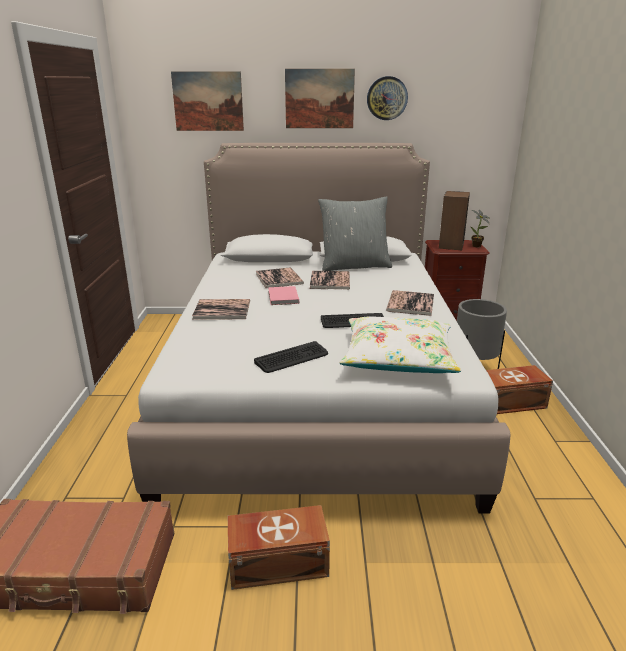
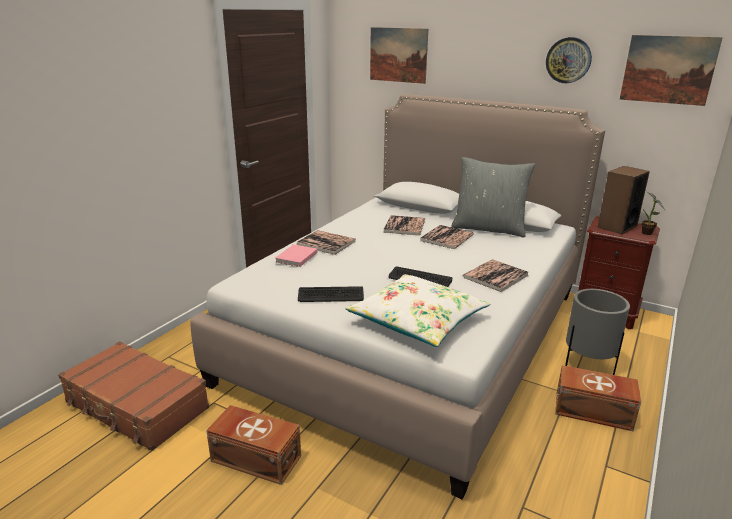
camera: 30 degrees right, 0 degrees up
(282, 298) = (386, 244): pink book -> pink book (295, 257)
(319, 98) = (498, 57): picture -> picture (668, 70)

